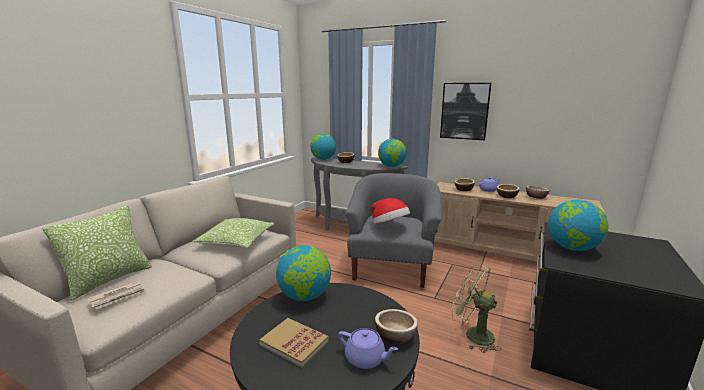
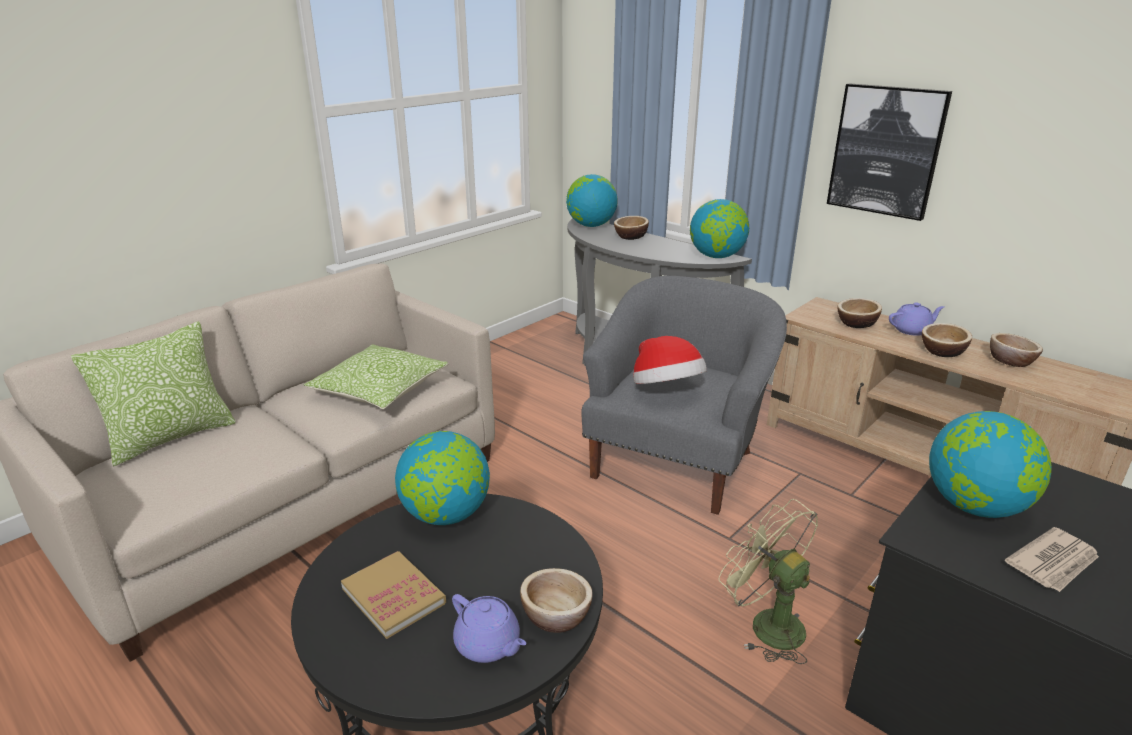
camera: 15 degrees right, 10 degrees up
(118, 296) = (174, 470): newspaper -> newspaper (1054, 562)

